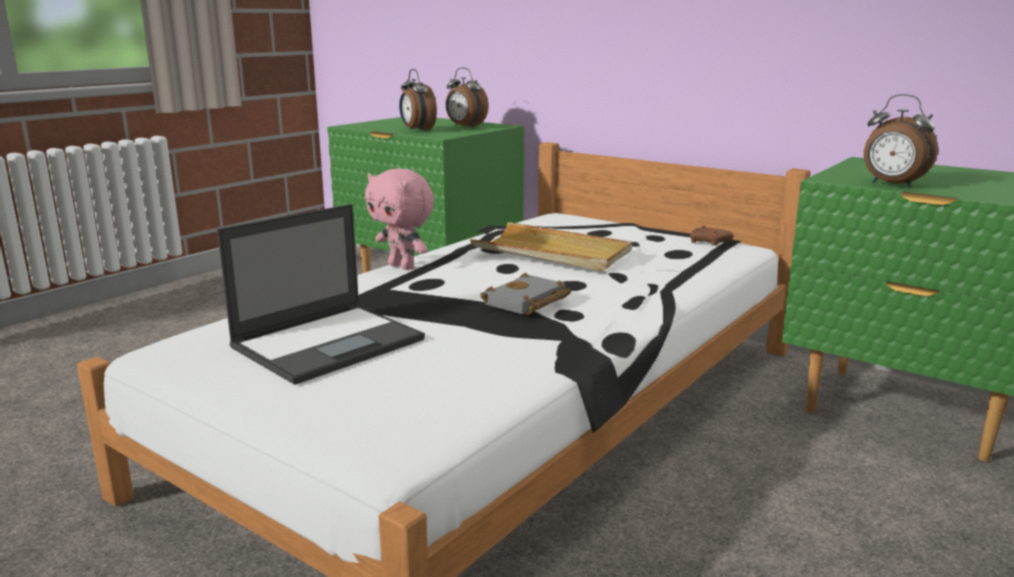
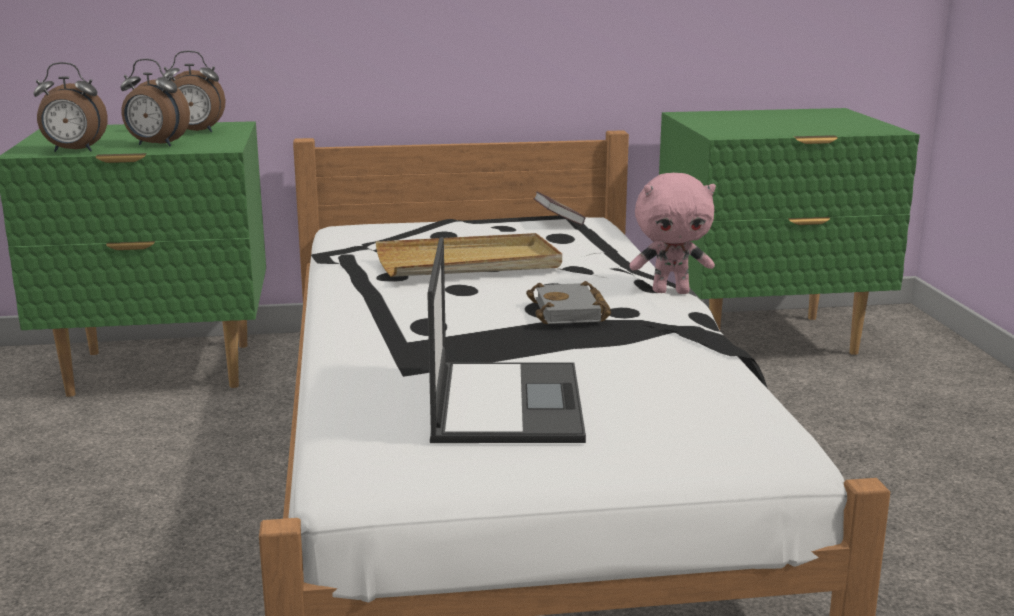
camera: 45 degrees left, 0 degrees up
(403, 266) = (350, 318): pink plush toy -> pink plush toy (671, 292)
(709, 243) = (558, 222): brown game controller -> book
(891, 185) = (771, 132): alarm clock -> alarm clock (73, 151)

